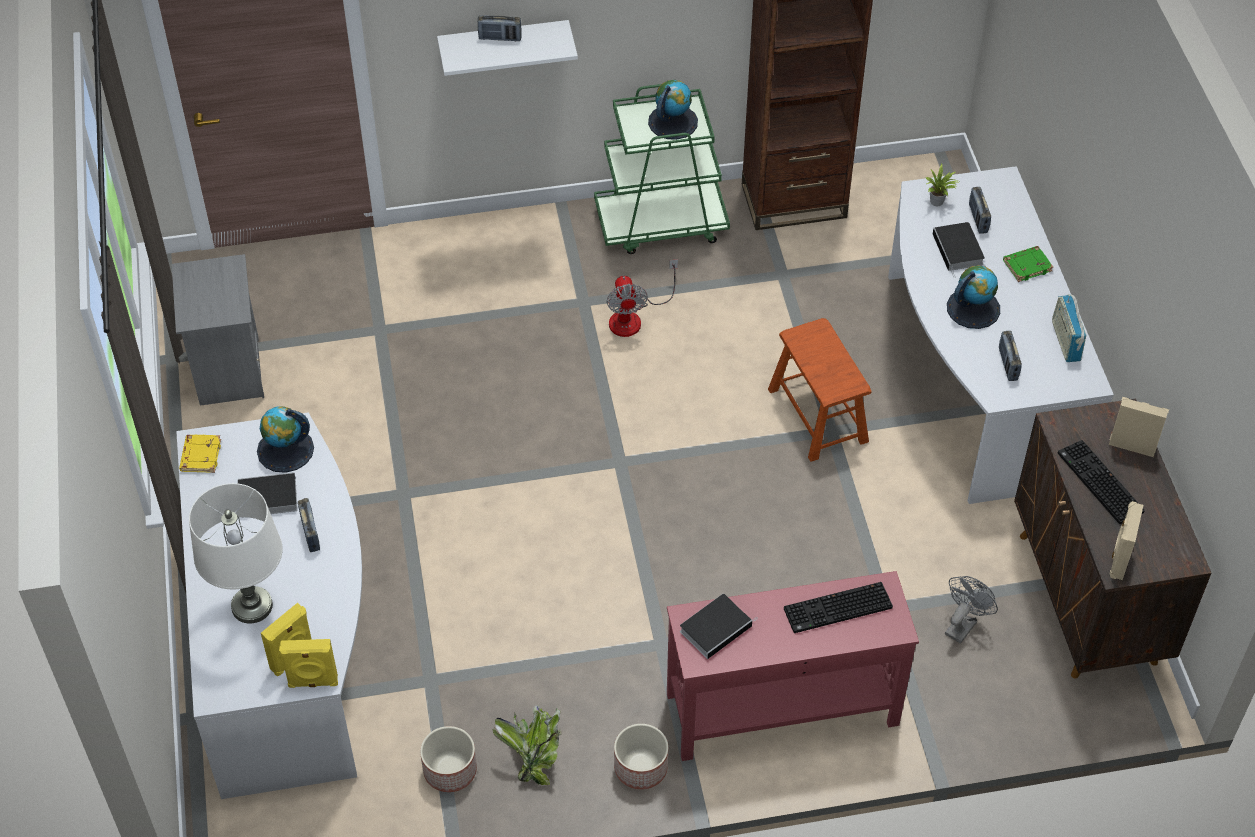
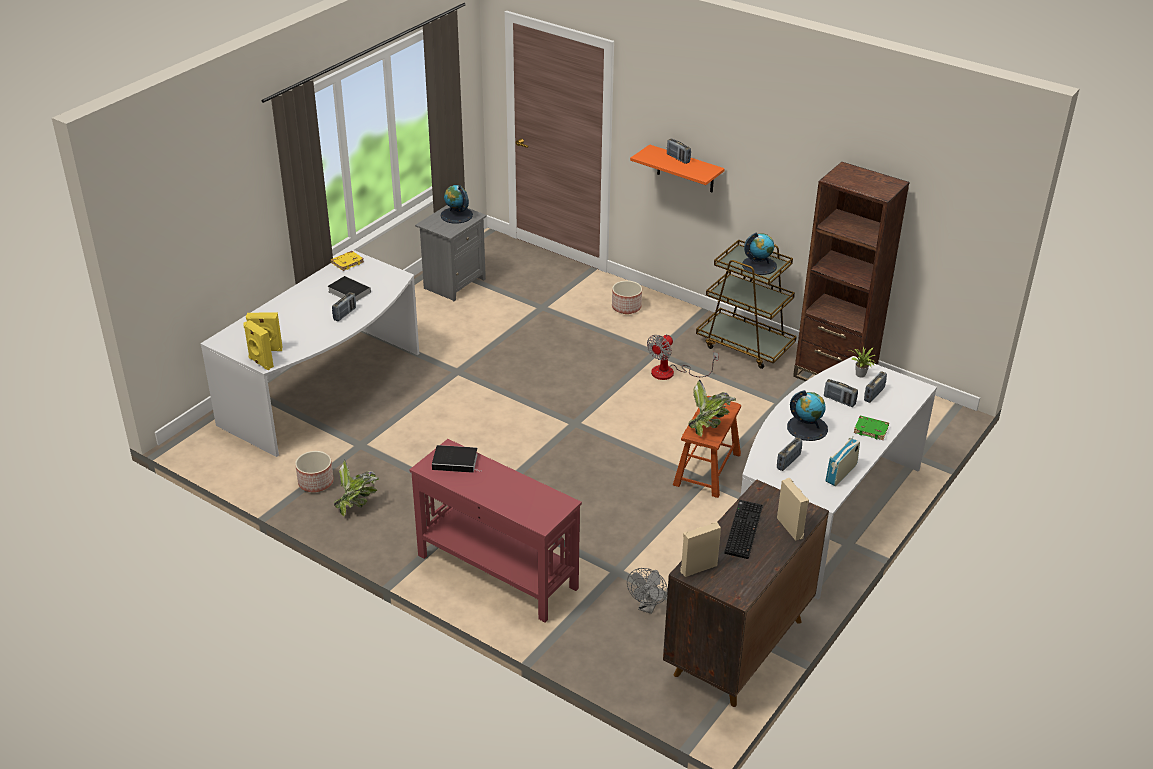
camera: 45 degrees right, 15 degrees down
(252, 606) = (282, 323): white table lamp -> none
(285, 450) = (383, 281): globe -> globe (456, 215)
(504, 45) = (685, 169): white shelf -> orange shelf
(641, 768) = (396, 544): planter -> planter (626, 307)
(662, 223) = (745, 345): green cart -> brown cart
(830, 368) = (709, 425): none -> potted plant
(837, 610) = (525, 495): keyboard -> none
(959, 250) = (839, 400): book -> radio
(963, 624) = (648, 607): grey fan -> grey fan turned 120 degrees clockwise

